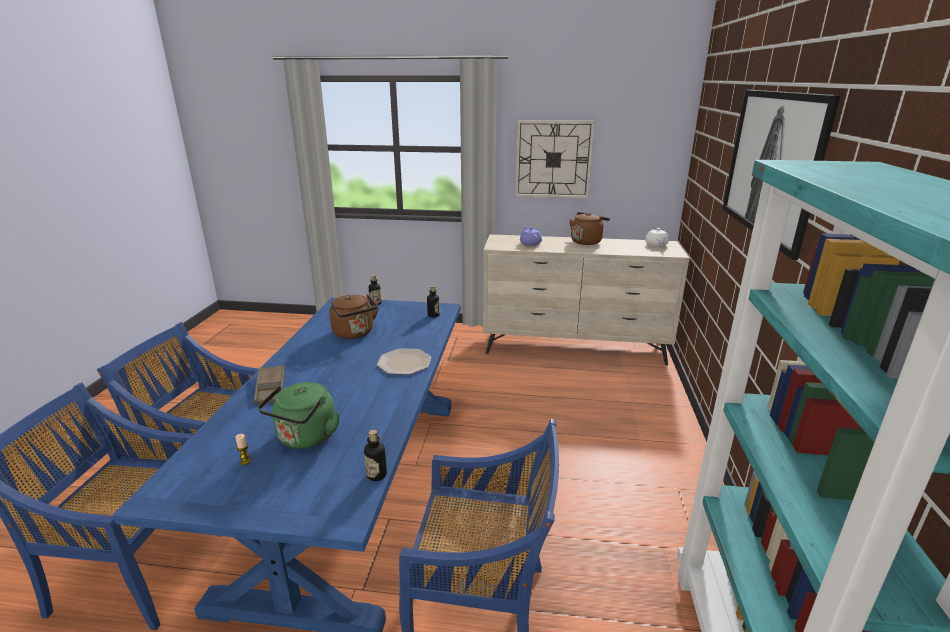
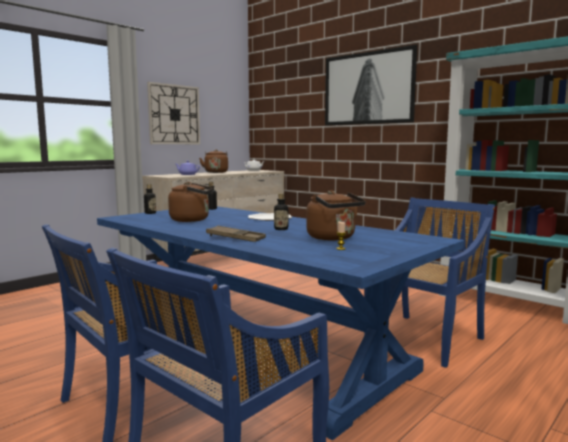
camera: 55 degrees left, 15 degrees down
(305, 438) = (333, 238): green kettle -> brown kettle
(376, 475) = (401, 232): bottle -> bottle (281, 229)

